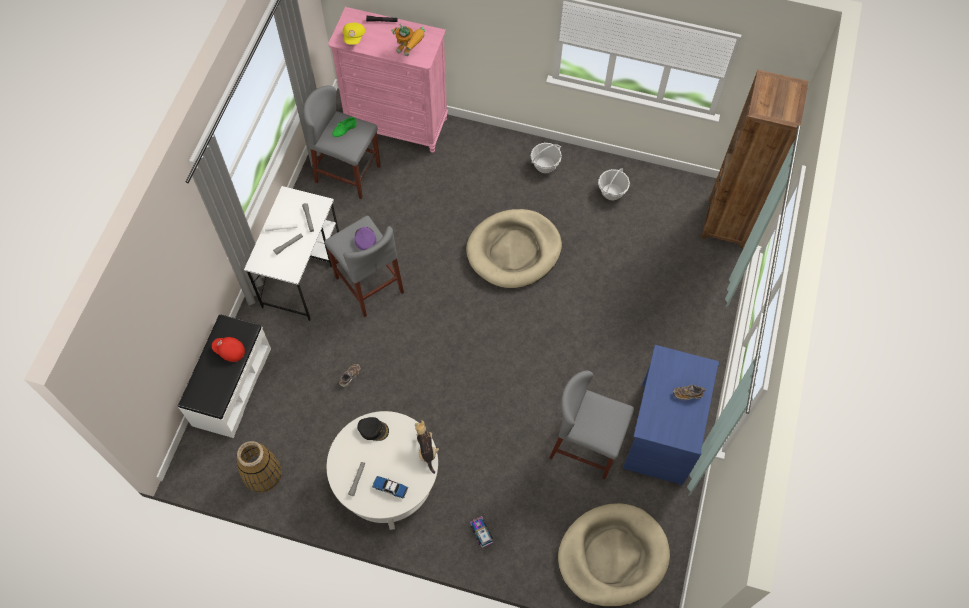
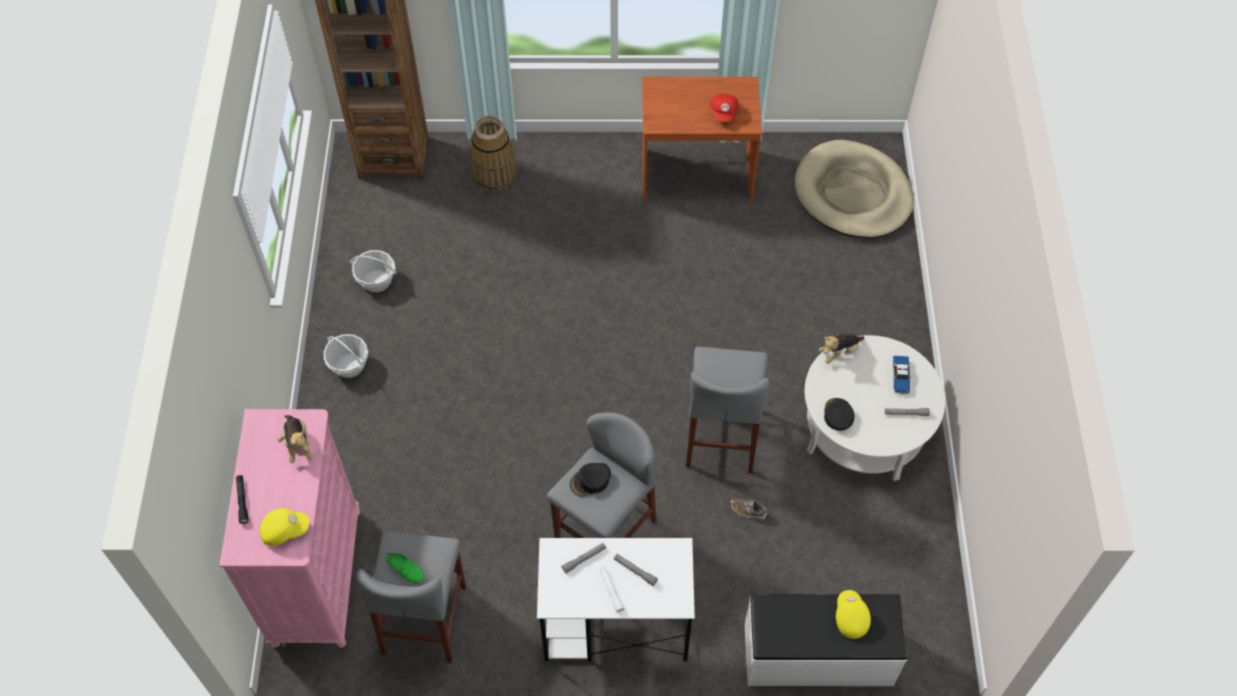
camera: 105 degrees left, 5 degrees down
(218, 379) = (850, 617): none -> yellow cap
(229, 351) = (805, 619): red cap -> red cap (724, 112)
(262, 473) = (917, 571): basket -> basket (494, 174)
(365, 239) = (590, 481): purple cap -> black cap
(410, 51) = (298, 444): toy robot -> plush toy
(481, 532) = (882, 316): toy truck -> none
(514, 250) = (499, 370): beige dog bed -> none
(585, 446) = (740, 241): grey stool -> grey stool (721, 436)
(660, 432) = (696, 176): blue desk -> brown desk
(687, 394) = (693, 96): shoe -> none

